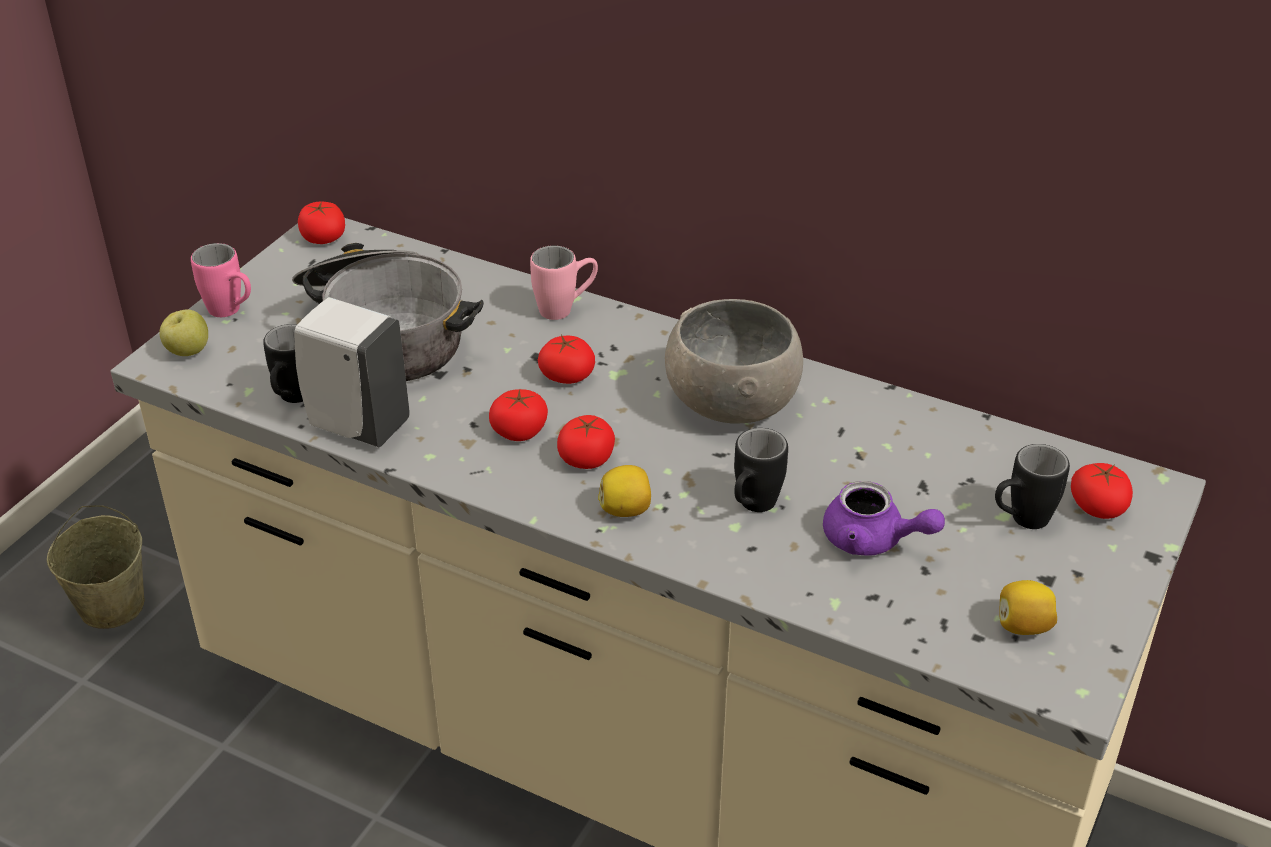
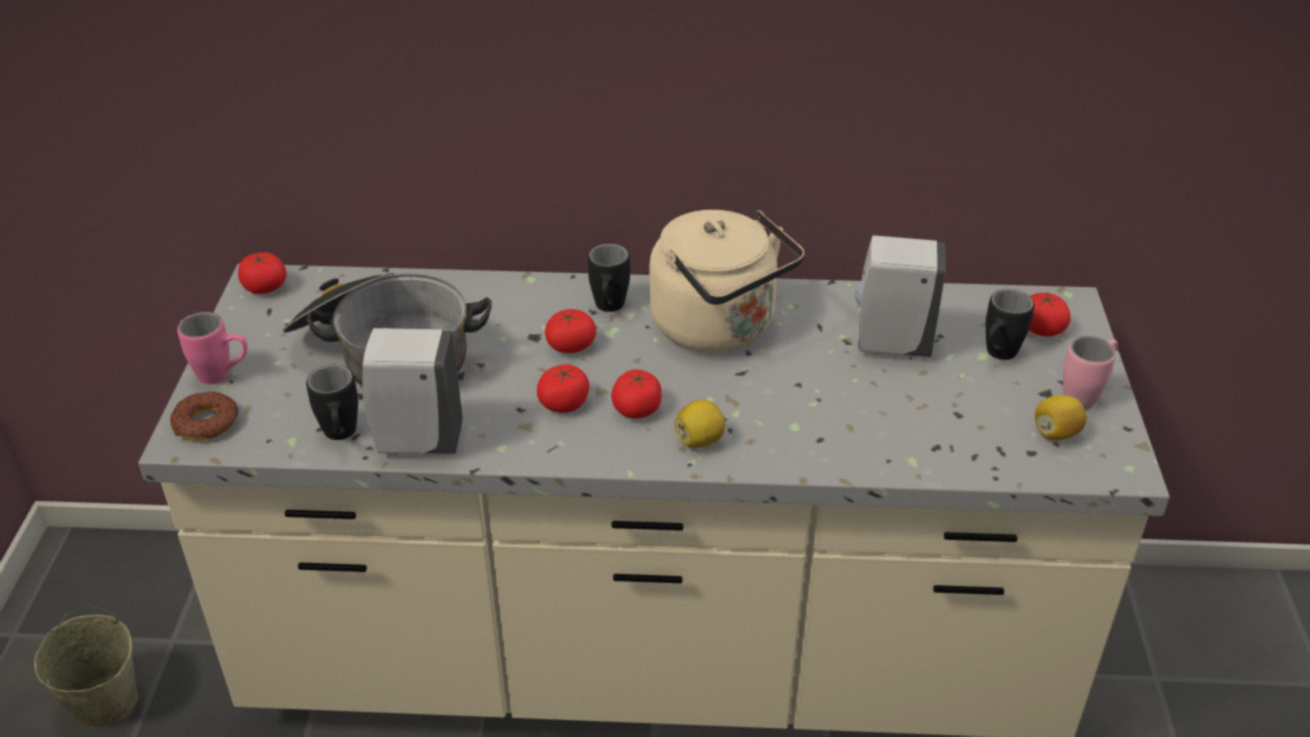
camera: 25 degrees left, 0 degrees up
(188, 352) = (206, 423): apple -> donut
(565, 309) = (529, 291): pink mug -> pink mug (1085, 394)
(731, 401) = (719, 328): grey bowl -> beige kettle
(752, 508) = (797, 407): black mug -> black mug (608, 309)
(873, 540) = (905, 404): purple teapot -> none
(904, 472) = (889, 344): none -> white soap dispenser

